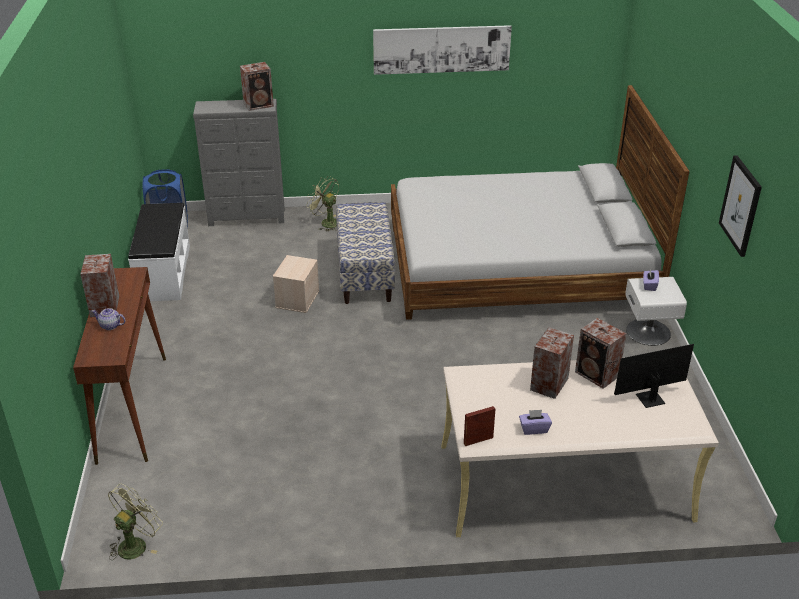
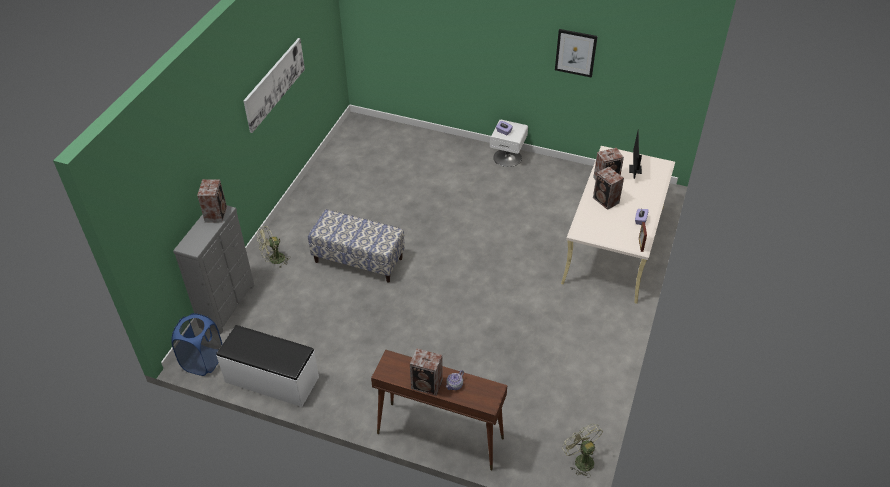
camera: 65 degrees left, 10 degrees up
(297, 299) = (365, 306): beige storage box -> none
(518, 266) = (404, 183): bed -> none

